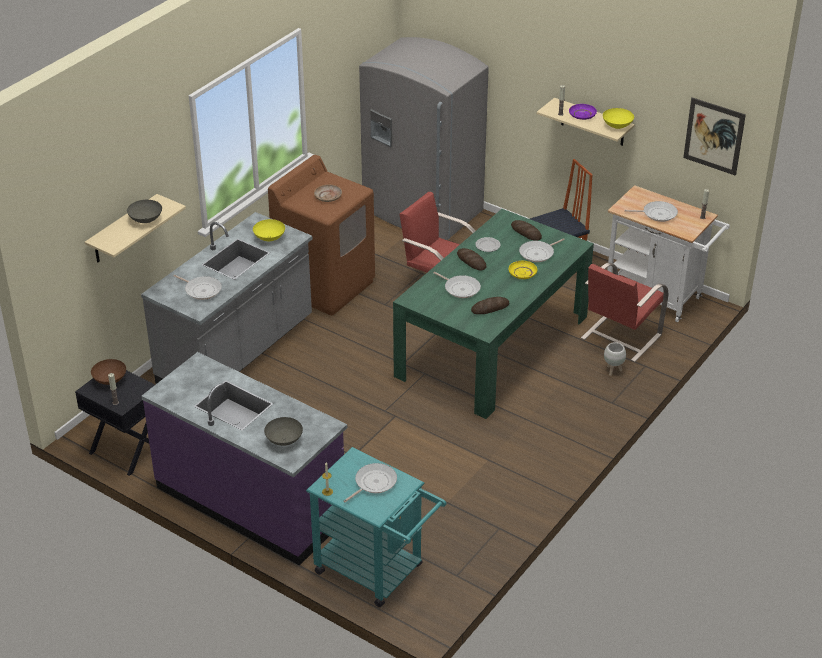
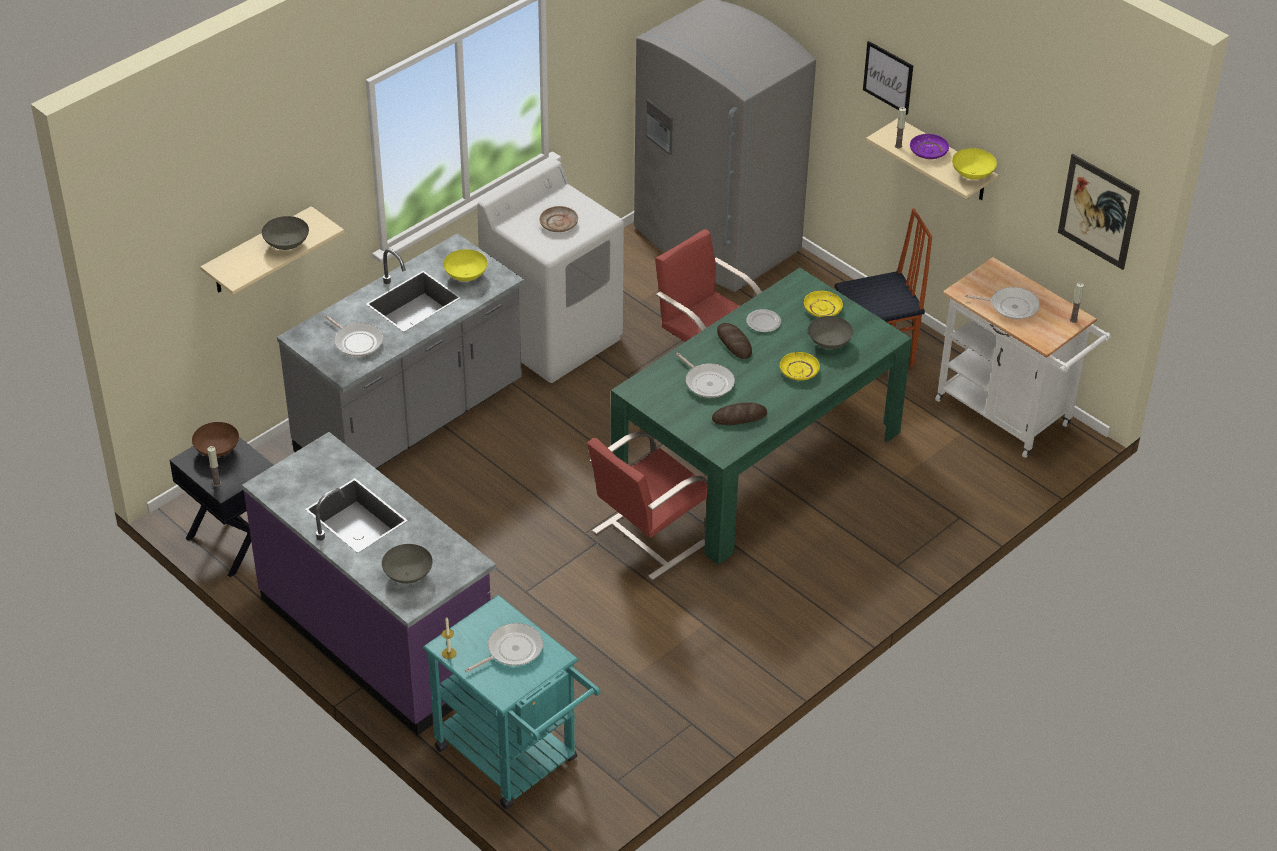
camera: 10 degrees right, 5 degrees up
(325, 285) = (553, 337): brown washing machine -> white washing machine
(526, 232) = (822, 309): bread -> yellow plate
(538, 253) = (830, 343): frying pan -> grey bowl
(545, 69) = (888, 77): none -> picture
(613, 371) = (913, 519): white planter -> none
(620, 337) = (937, 469): red chair -> red chair (647, 538)

